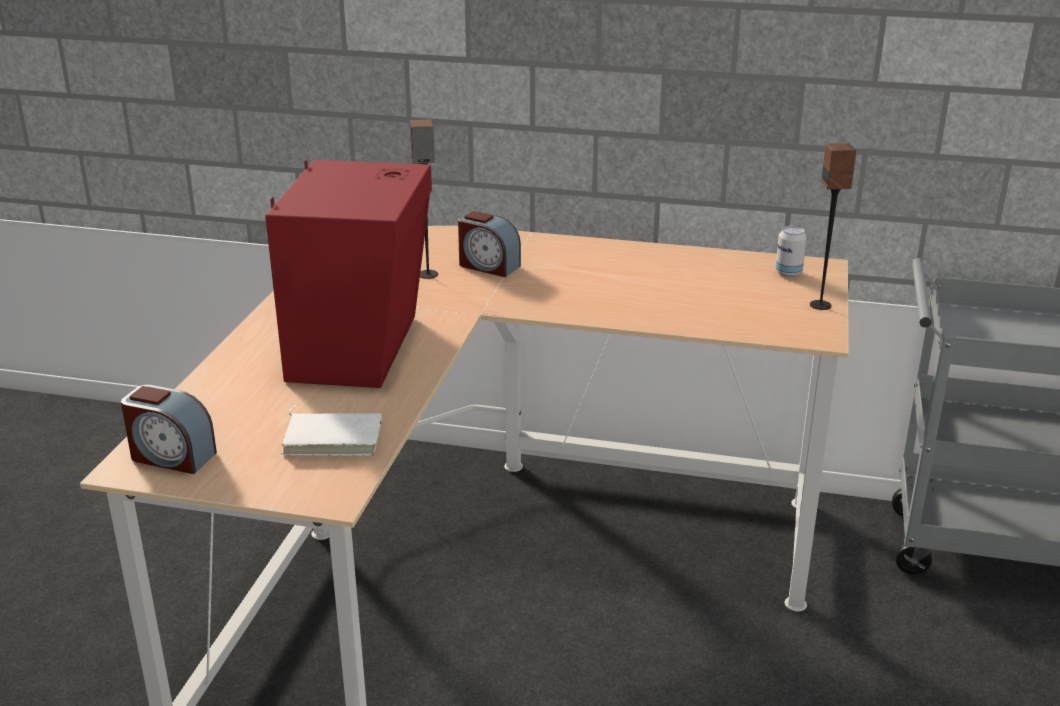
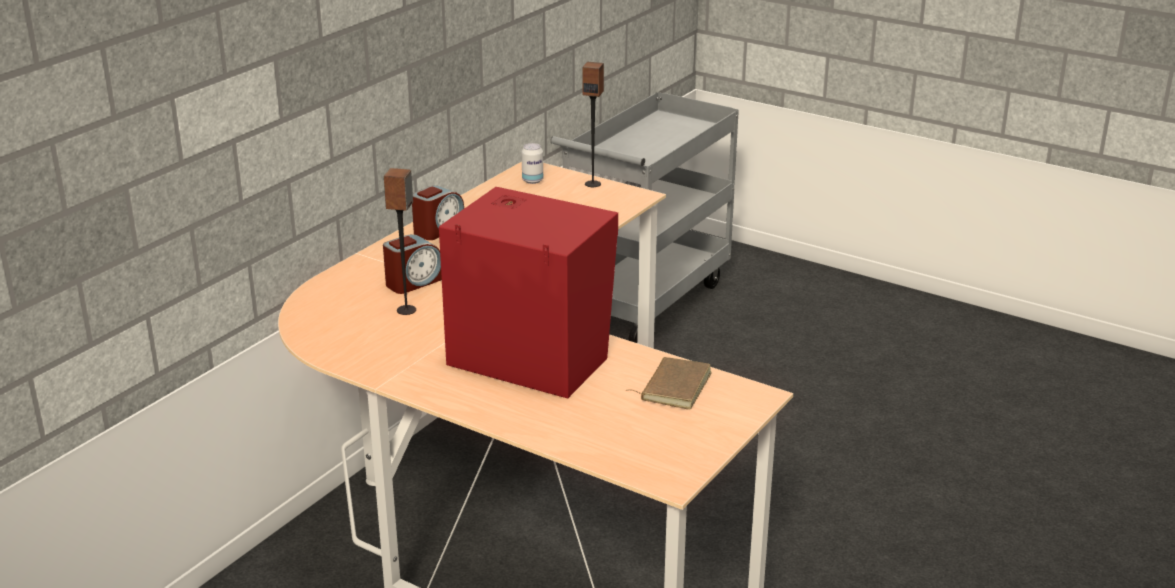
camera: 70 degrees left, 0 degrees up
(171, 456) = (664, 459): alarm clock -> alarm clock (438, 229)
(334, 437) = (673, 386): white book -> brown book

